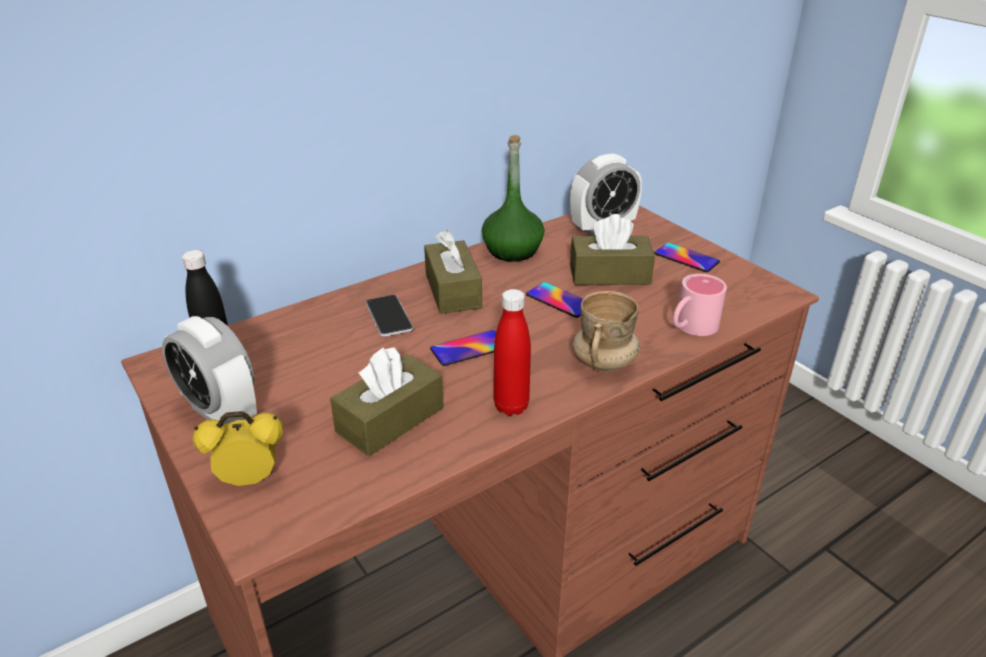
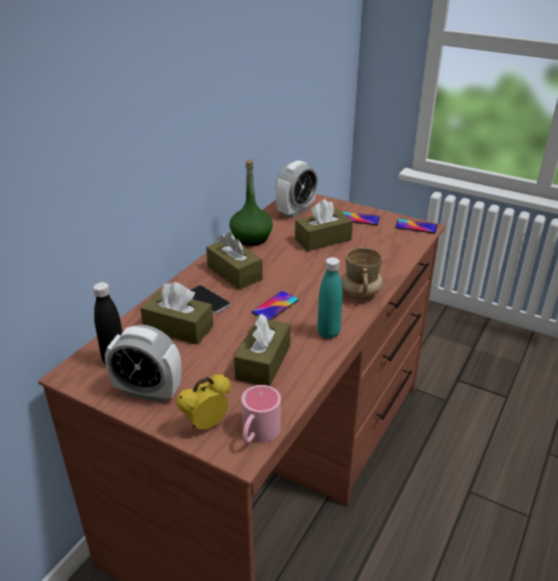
camera: 25 degrees left, 0 degrees up
(325, 342) = (178, 327): none -> brown tissue box
(511, 406) = (328, 333): red bottle -> turquoise bottle
(559, 300) = (306, 262): phone -> phone (416, 226)
(690, 327) = (392, 260): pink mug -> pink mug (257, 434)

